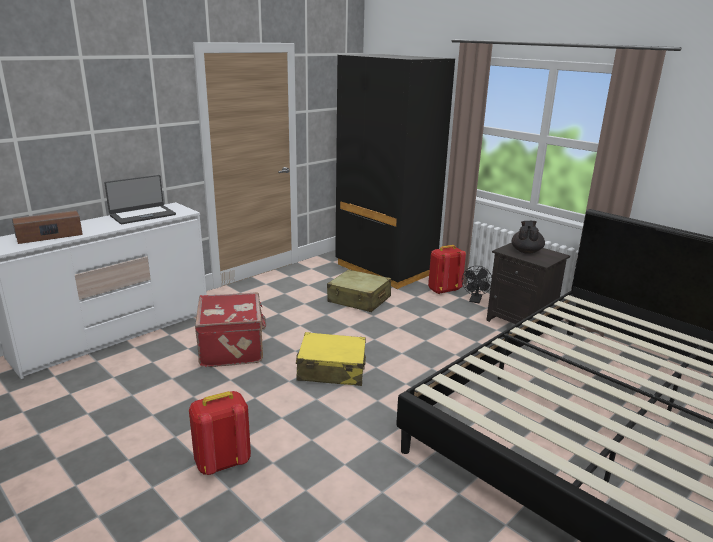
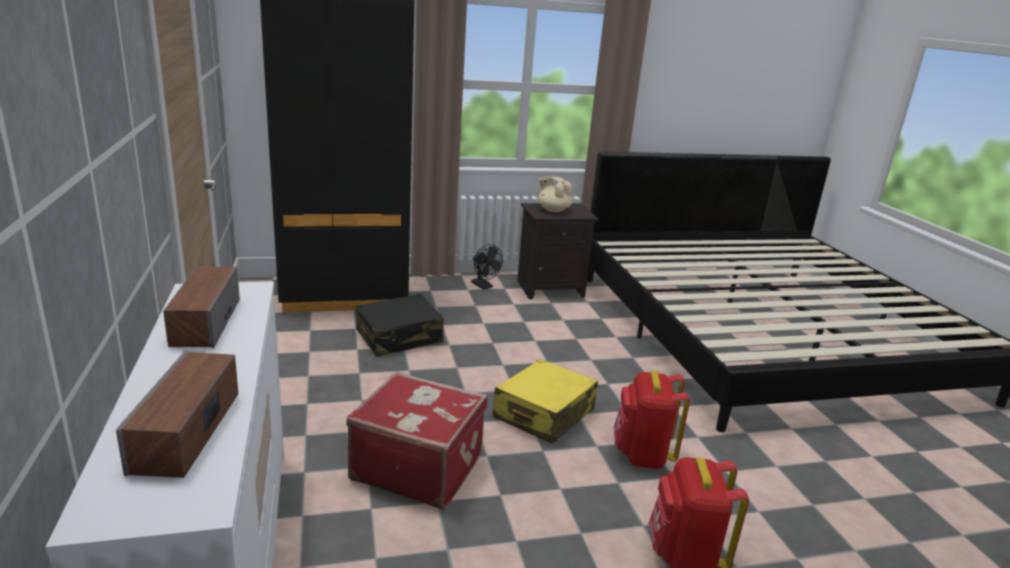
camera: 60 degrees left, 0 degrees up
(142, 215) = (205, 321): laptop -> speaker
(359, 300) = (399, 337): beige suitcase -> black suitcase
(443, 290) = (442, 289): red backpack -> red backpack (642, 455)
(526, 251) = (553, 210): black teapot -> beige teapot

